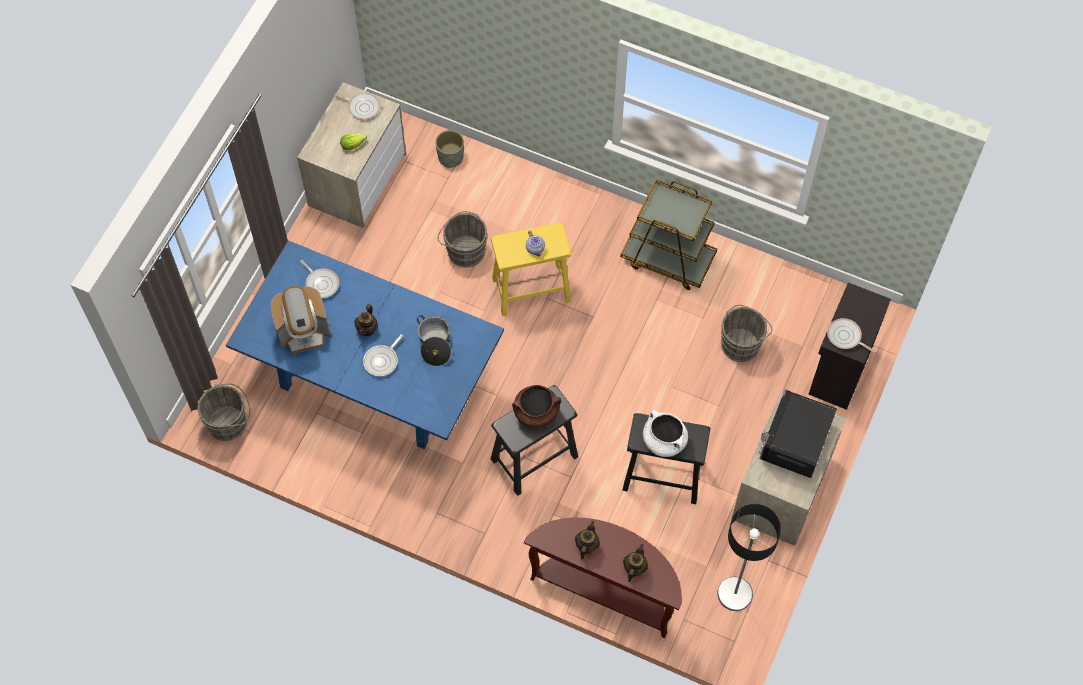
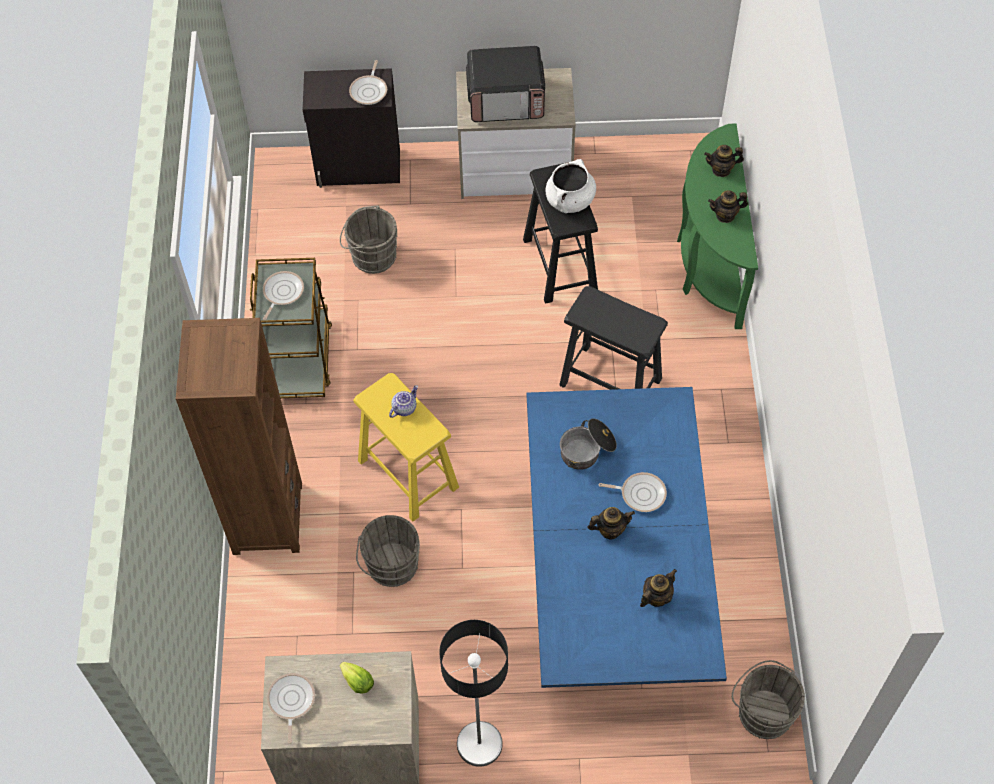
camera: 115 degrees left, 5 degrees down
(304, 332) = (656, 597): coffee machine -> teapot
(321, 283) = (579, 612): frying pan -> frying pan (282, 293)
(451, 157) = (264, 647): grey planter -> none
(536, 412) = (608, 320): brown cooking pot -> none
(545, 192) = (267, 518): none -> brown bookcase
(606, 589) = (709, 264): brown console table -> green console table
(735, 594) = (645, 165): floor lamp -> floor lamp (480, 743)

